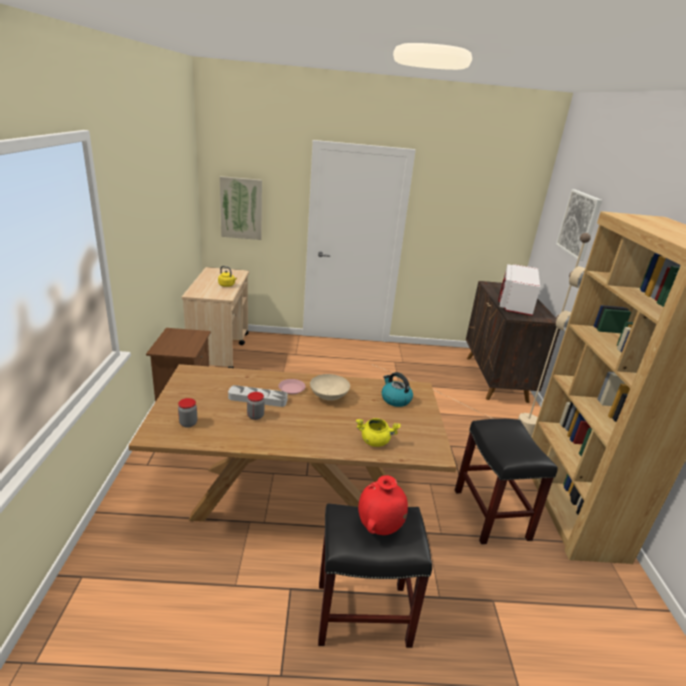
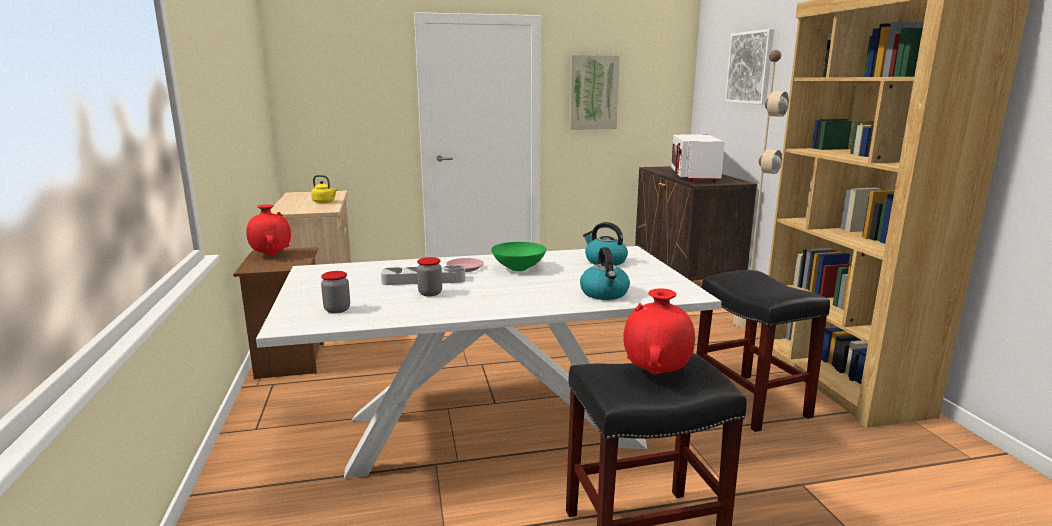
camera: 10 degrees left, 10 degrees down
(176, 336) = (271, 255): none -> red vase
(241, 208) = (328, 108): picture -> picture (593, 92)
(295, 499) = (491, 429): brown dining table -> white dining table
(329, 397) = (519, 269): beige bowl -> green bowl
(375, 441) = (604, 293): yellow cooking pot -> kettle

